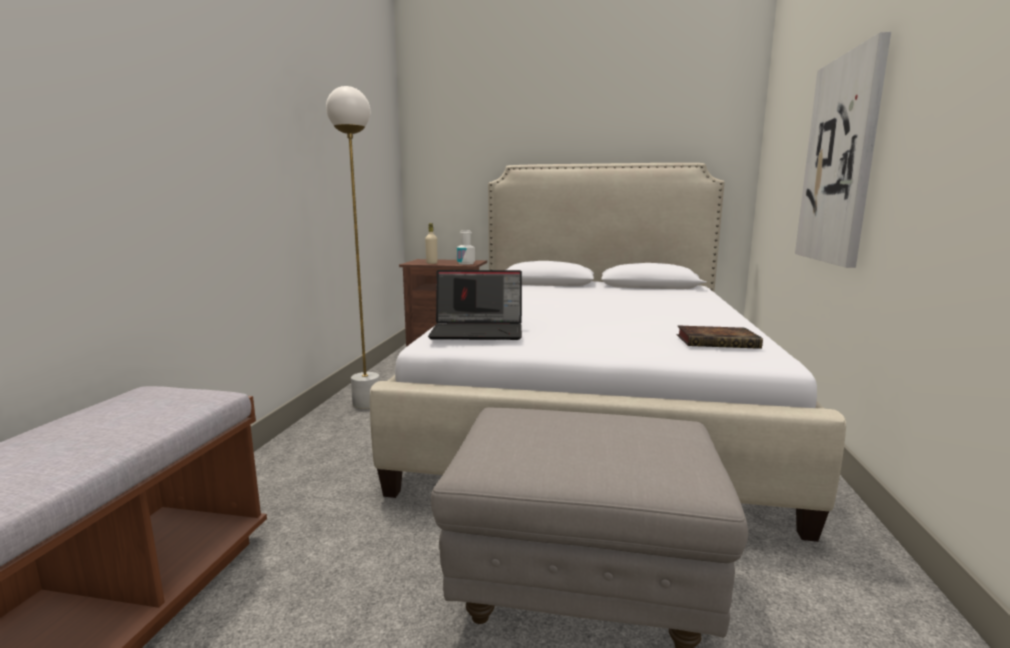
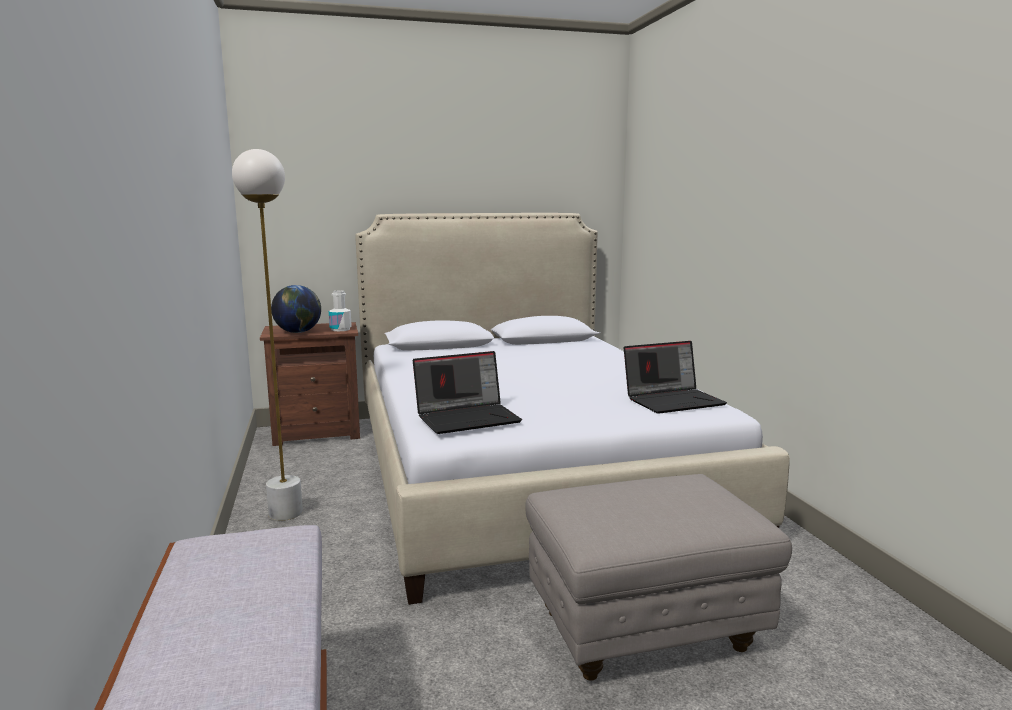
camera: 25 degrees left, 0 degrees up
(431, 263) = (298, 332): beige bottle -> globe
(718, 342) = (673, 400): book -> laptop
(840, 161) = (727, 233): picture -> none

